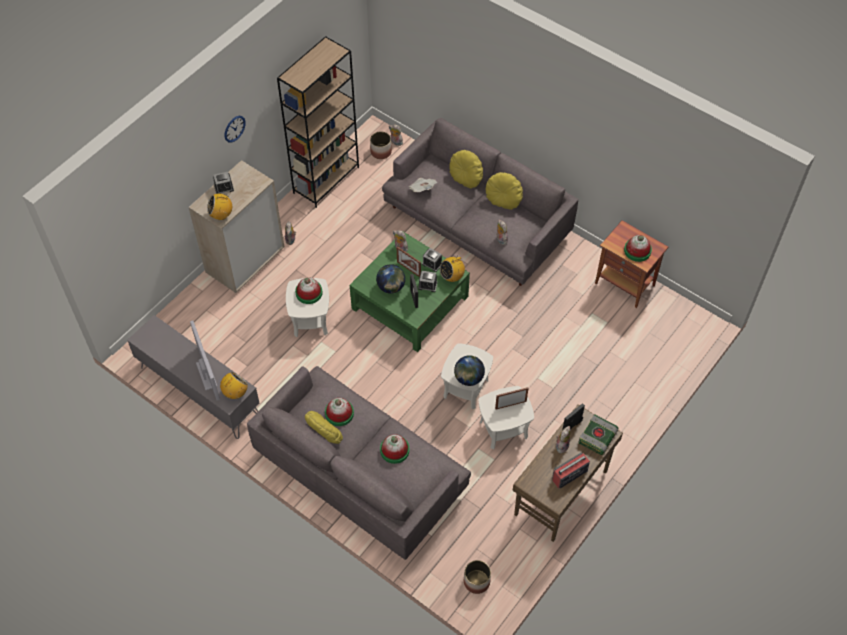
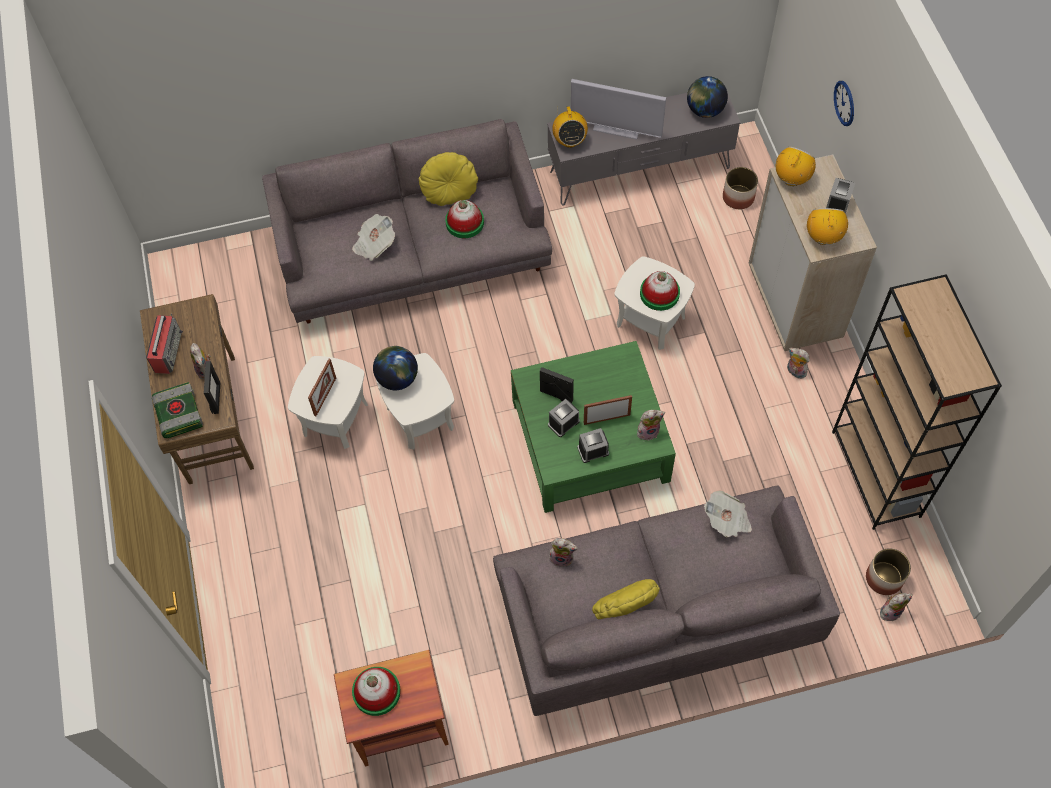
camera: 130 degrees right, 5 degrees up
(234, 128) = (902, 213): wall clock -> wall clock (844, 103)
(391, 287) = (595, 382): globe -> globe (705, 110)
(394, 450) = (374, 244): hat -> newspaper
(452, 277) = (553, 460): radio -> radio (823, 237)
(465, 180) = (703, 590): yellow pillow -> none
(476, 581) = (205, 276): planter -> planter (738, 197)

